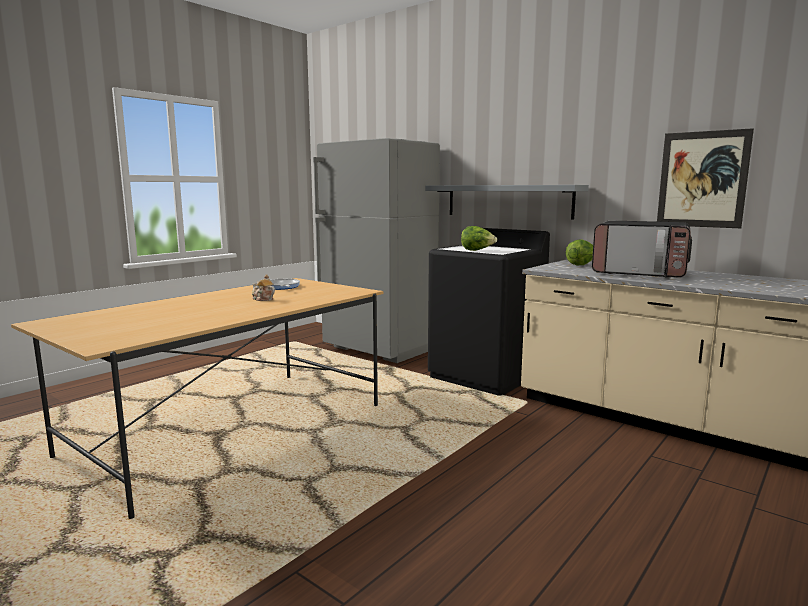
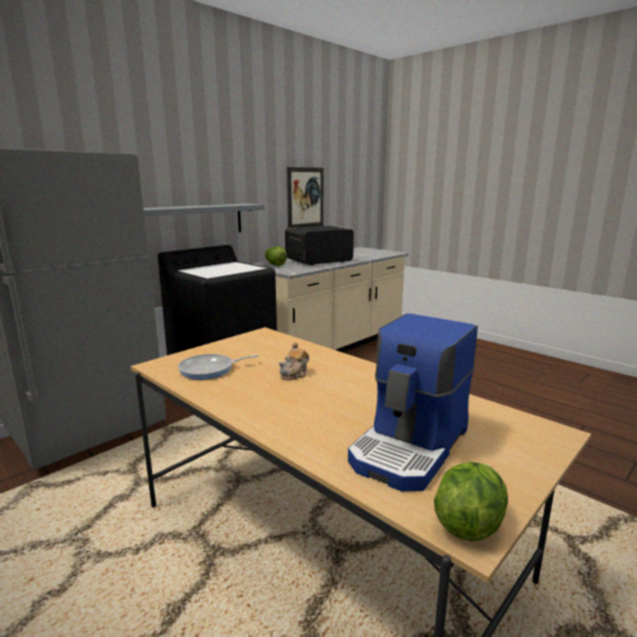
camera: 85 degrees left, 5 degrees up
(128, 317) = (411, 447): none -> coffee machine
(477, 250) = (237, 270): lettuce -> lettuce (469, 522)
(640, 273) = (318, 261): microwave -> microwave turned 150 degrees counterclockwise

